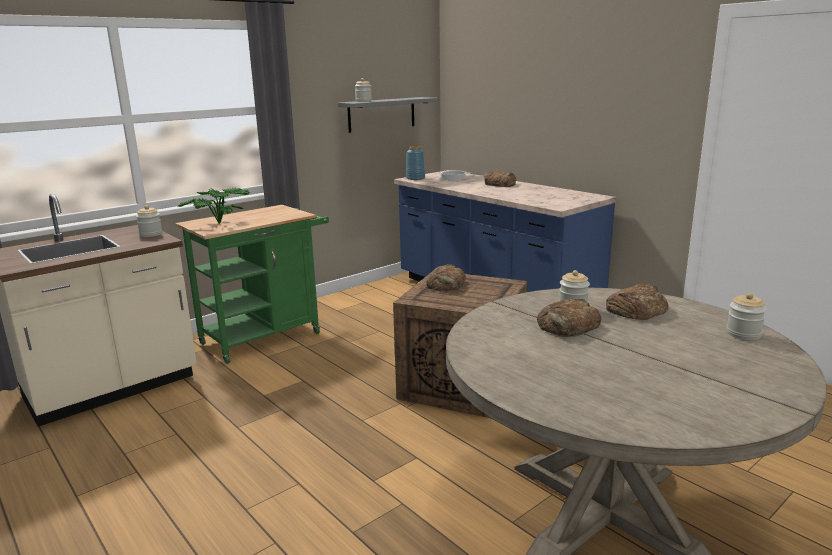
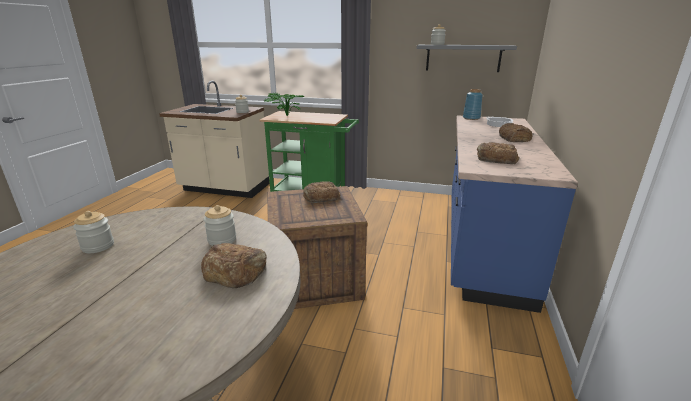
camera: 55 degrees right, 5 degrees up
(568, 326) = (171, 246): bread -> bread (495, 158)
(743, 334) = (181, 355): jar -> jar (98, 246)

